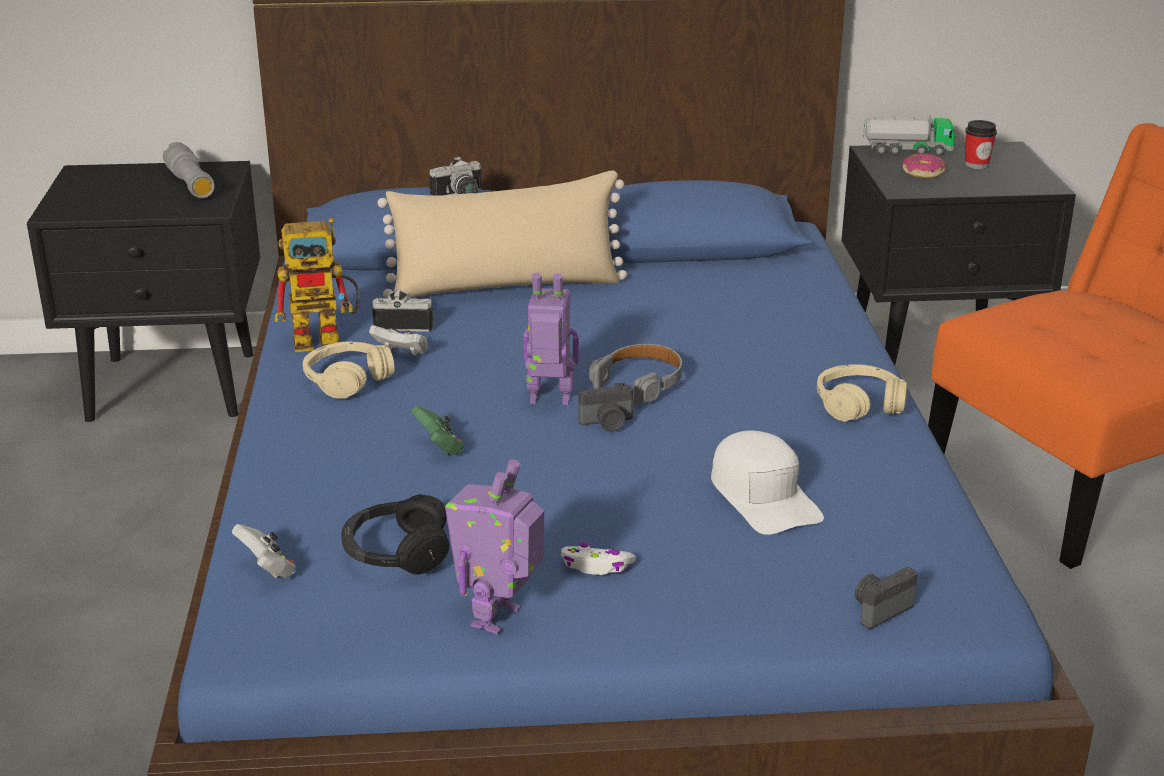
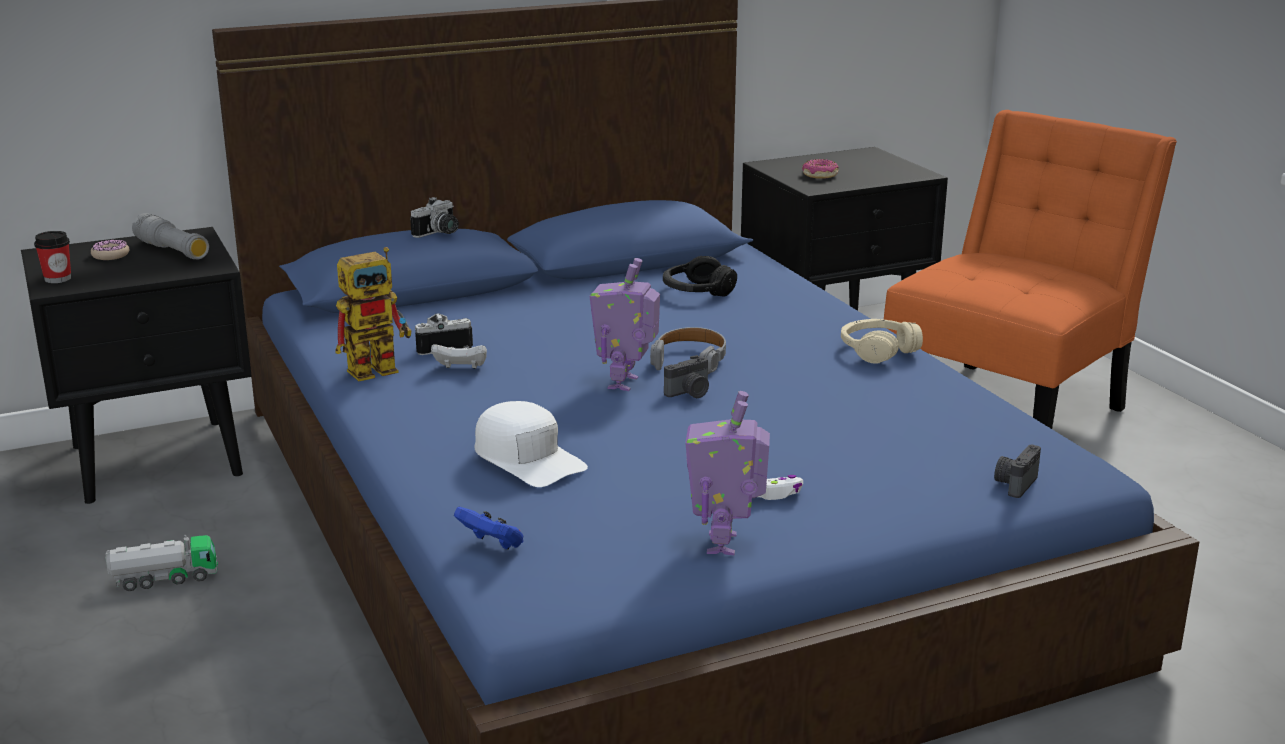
camera: 20 degrees left, 5 degrees down
(133, 182) = (110, 255): none -> donut
(268, 569) = (492, 545): white game controller -> blue game controller
(347, 380) = (429, 395): beige headphones -> none
(396, 552) = (598, 512): black headphones -> black headphones (697, 291)
(440, 447) = (563, 431): green game controller -> none
(506, 286) = (509, 306): beige pillow -> none
(549, 399) = (625, 383): toy robot -> toy robot turned 60 degrees counterclockwise
(763, 496) = (859, 424): white cap -> white cap (527, 459)
(907, 151) = (792, 162): toy truck -> toy truck (165, 579)
(976, 165) = (855, 165): cup -> cup (58, 279)

